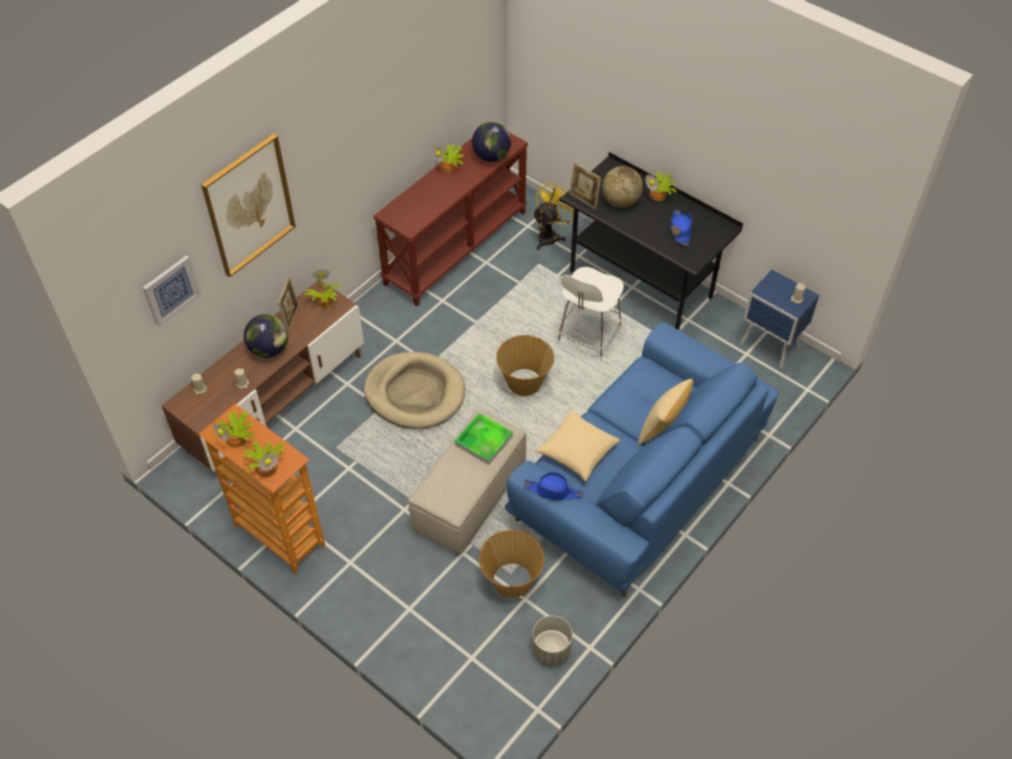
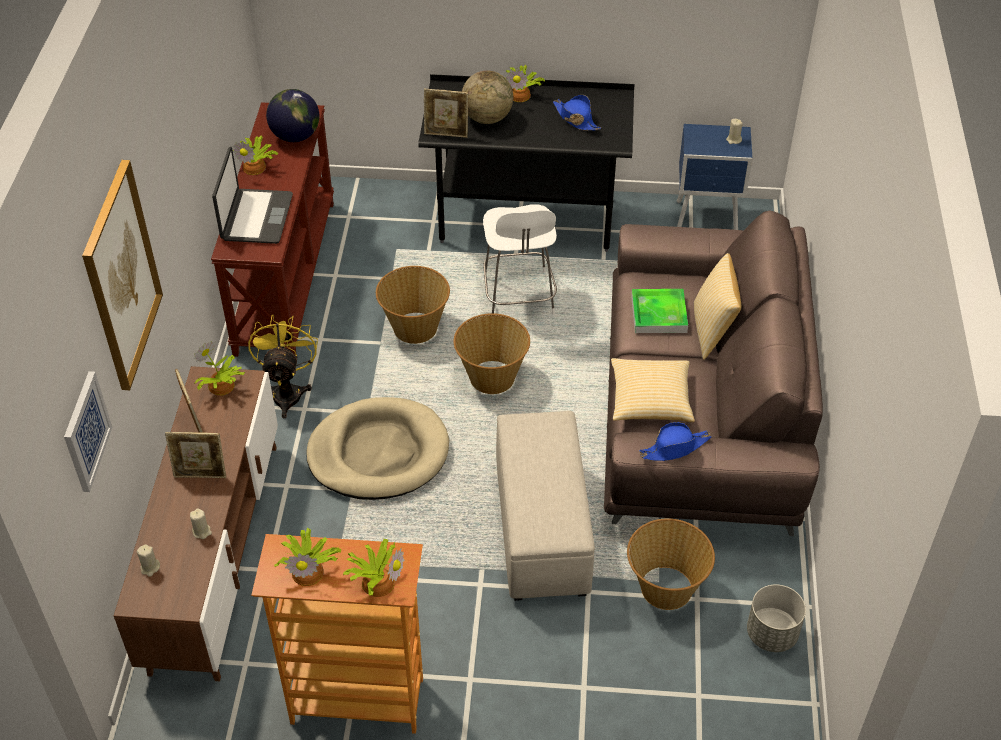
camera: 35 degrees left, 5 degrees down
(269, 349) = (201, 475): globe -> picture frame
(421, 201) = (256, 217): none -> laptop
(483, 441) = (539, 444): tray -> tray (658, 314)
(505, 323) = (415, 327): none -> basket
(551, 235) = (384, 214): yellow fan -> yellow fan (288, 391)
(638, 479) = (699, 410): blue sofa -> brown sofa

